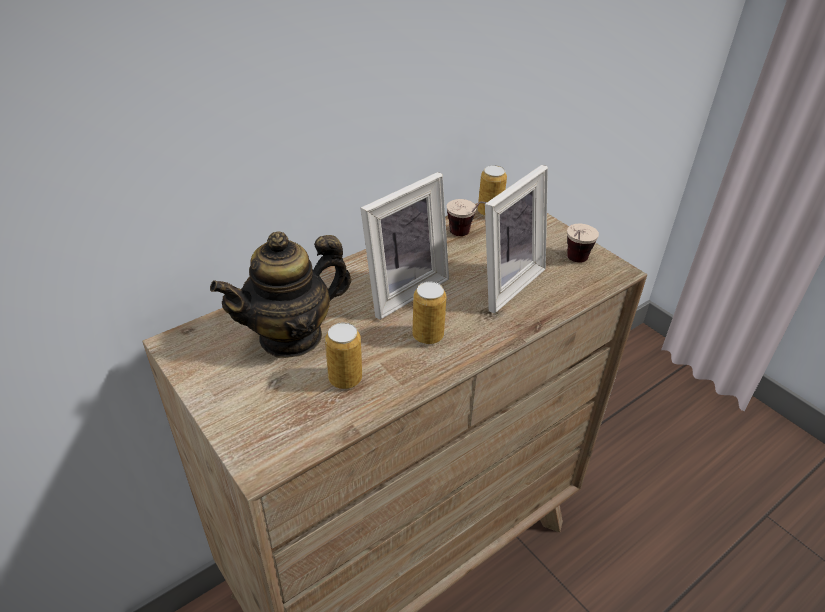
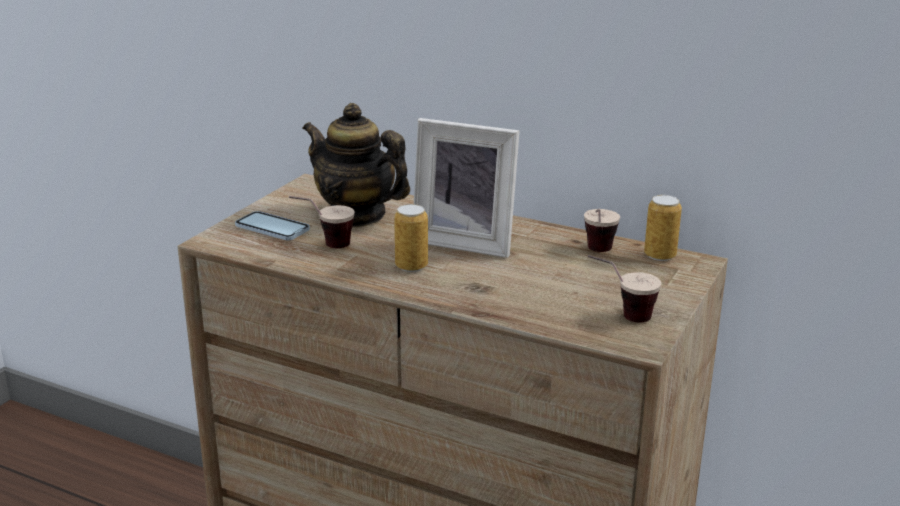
camera: 65 degrees right, 15 degrees down
(270, 405) = (272, 228): none -> phone
(345, 379) = (324, 246): can -> cup
(503, 282) = (535, 285): picture frame -> none

